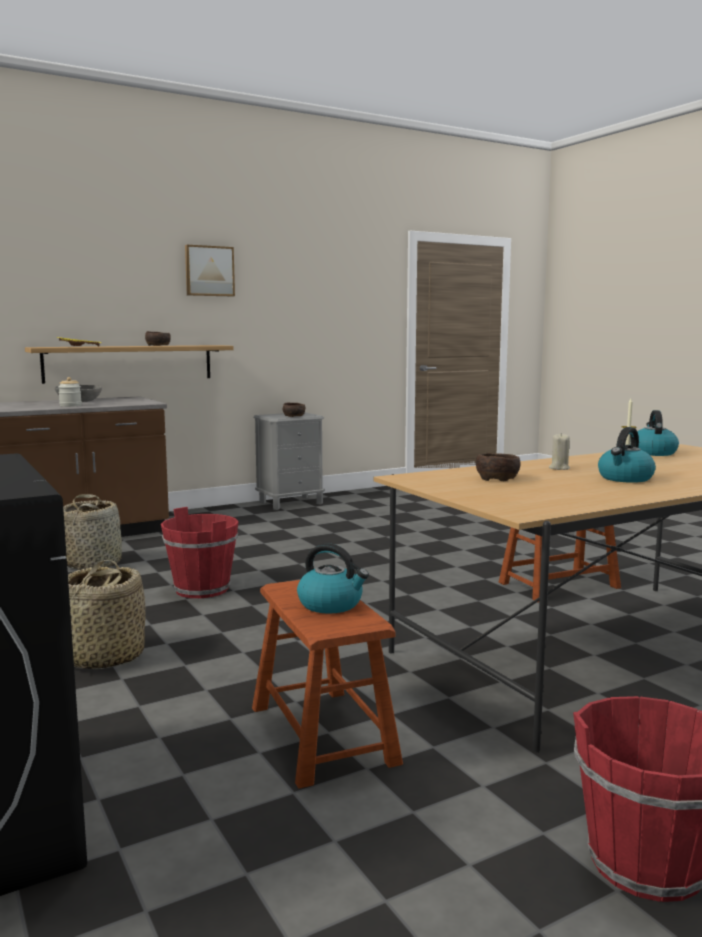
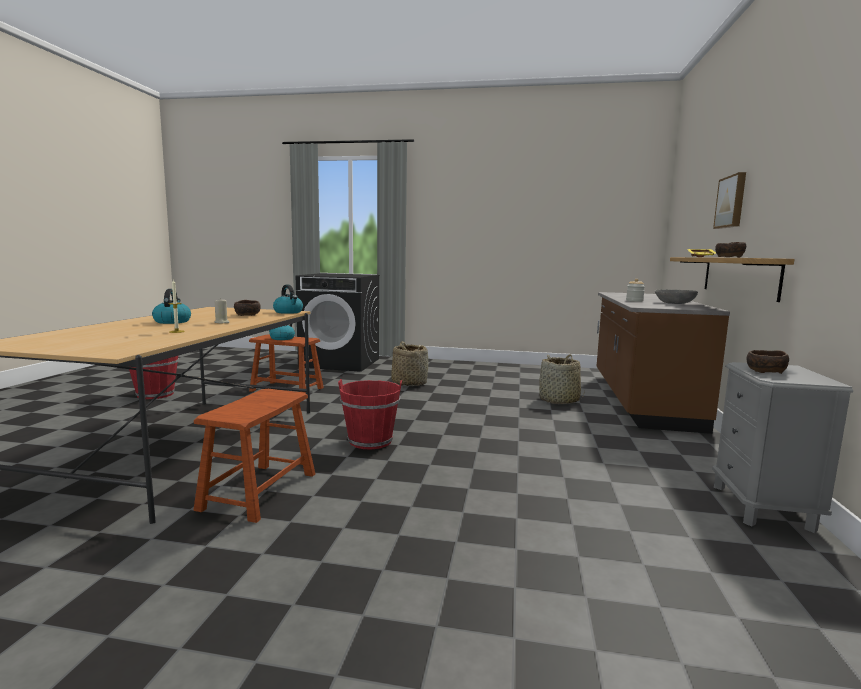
camera: 130 degrees right, 0 degrees up
(202, 589) = (467, 407): red bucket -> red bucket (370, 441)
(209, 271) = (803, 157): picture -> picture (732, 202)
(653, 453) = (154, 341): kettle -> kettle (288, 312)

